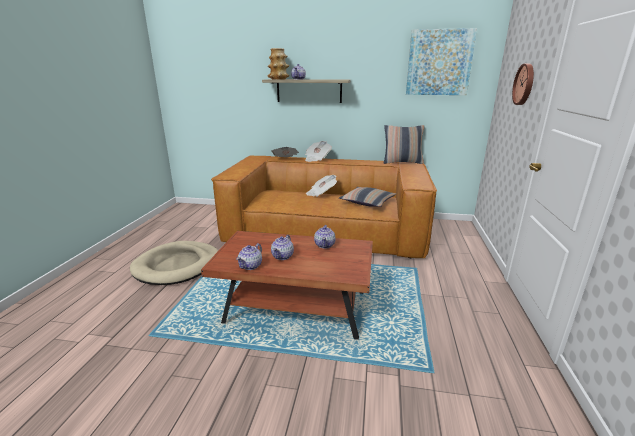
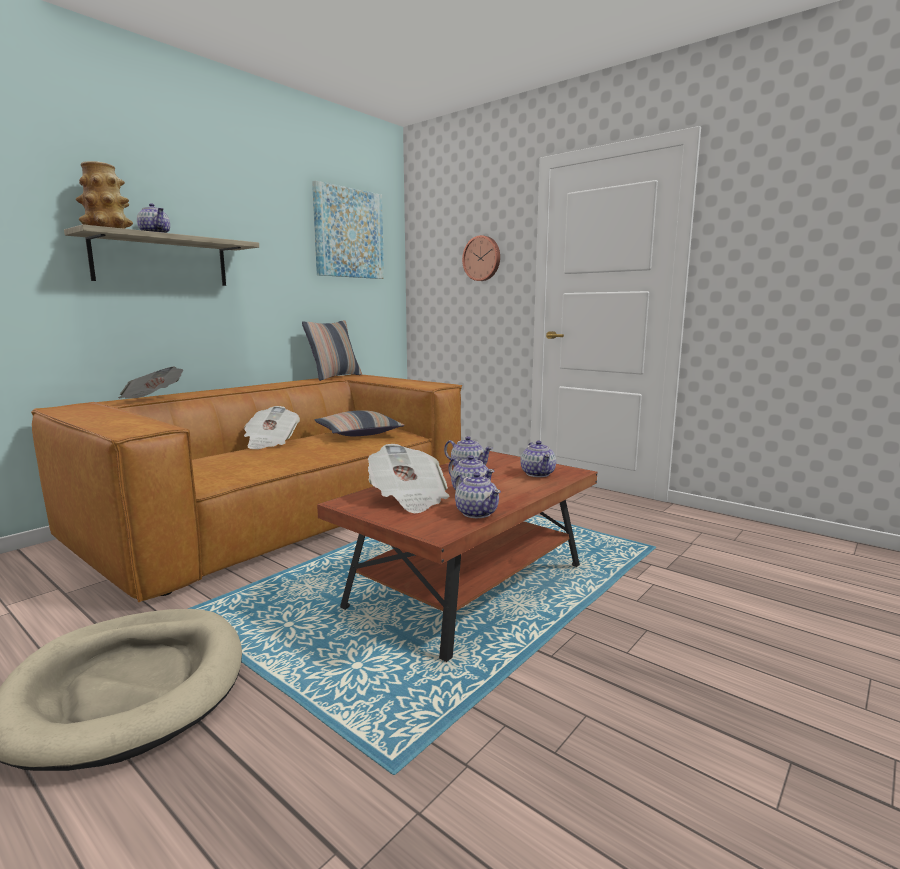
camera: 60 degrees left, 10 degrees down
(317, 159) = (207, 391): newspaper -> newspaper (408, 499)
(338, 266) = (538, 473): none -> teapot

